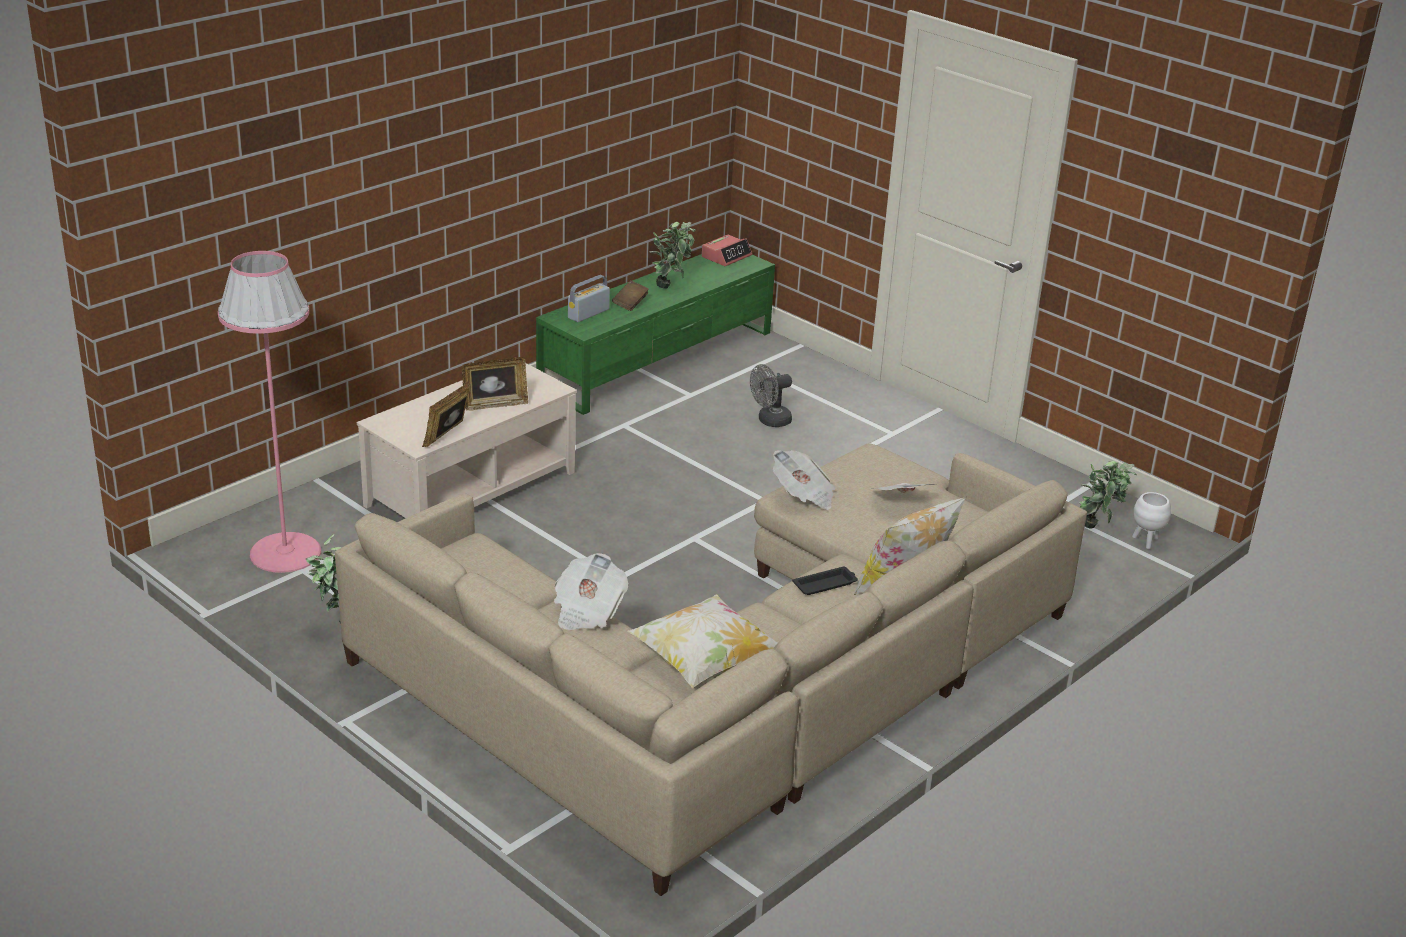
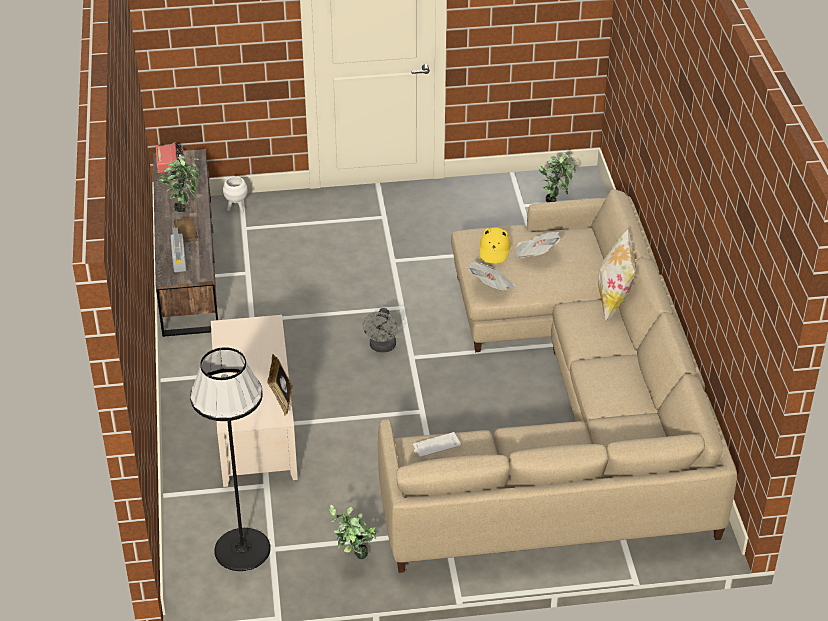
camera: 50 degrees left, 10 degrees up
(285, 552) = (242, 549): pink floor lamp -> black floor lamp
(486, 558) = (435, 447): none -> white tray
(495, 404) = (262, 359): picture frame -> none
(587, 611) = (531, 431): newspaper -> none
(658, 360) = (188, 263): green tv stand -> brown tv stand
(704, 663) = (617, 411): pillow -> none
(769, 421) = (316, 257): grey fan -> grey fan (382, 347)
(825, 584) = (587, 326): black tray -> none
(868, 474) = (494, 250): none -> yellow hat
(1146, 542) = (584, 192): white planter -> white planter (237, 208)

